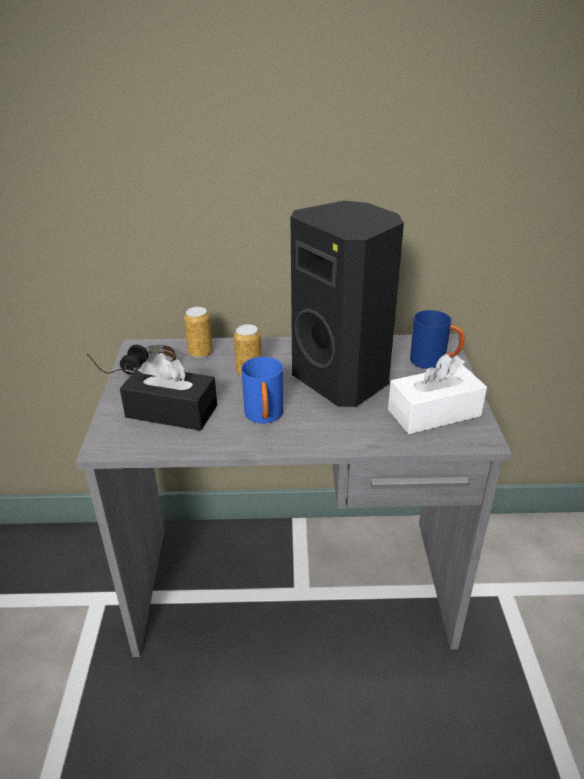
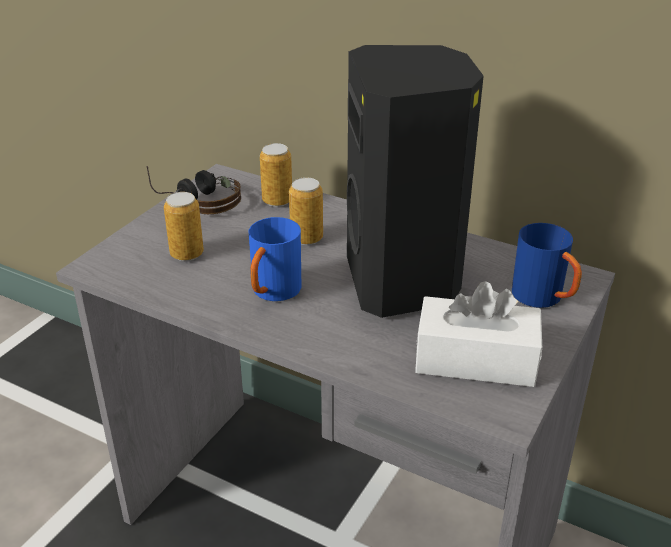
camera: 30 degrees right, 0 degrees up
(171, 411) = (187, 254): black tissue box -> can

